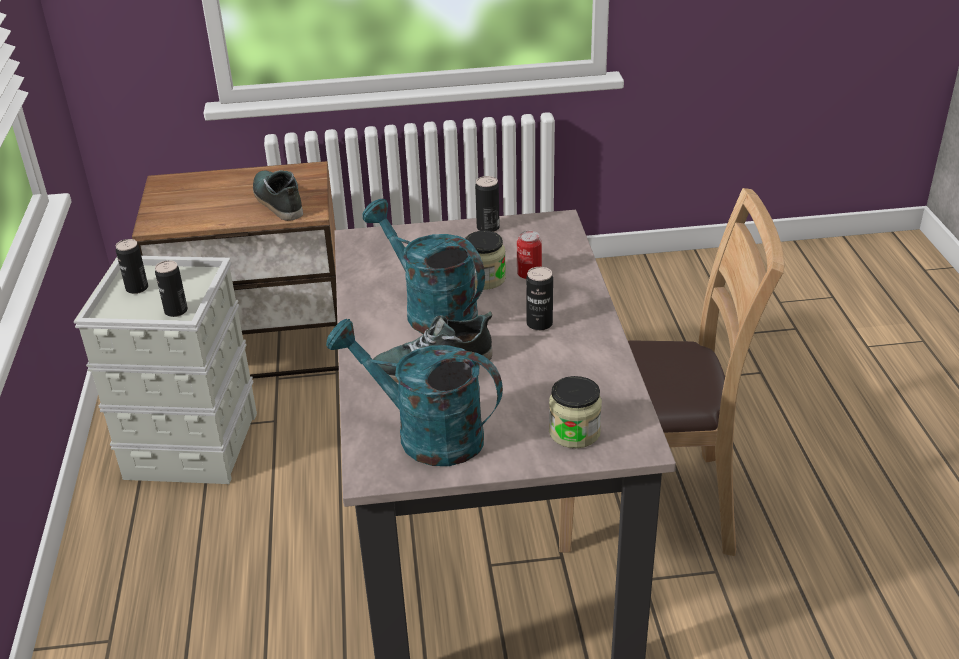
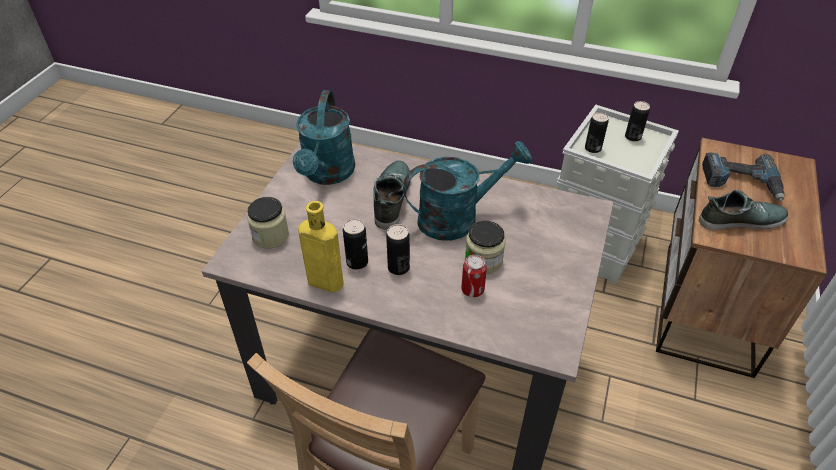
camera: 115 degrees right, 10 degrees up
(212, 206) = (741, 182): none -> power drill
(425, 434) = (327, 174): turquoise watering can -> turquoise watering can turned 135 degrees clockwise
(488, 228) = (568, 293): can -> can (357, 262)
(603, 364) = (322, 281): none -> yellow bottle

